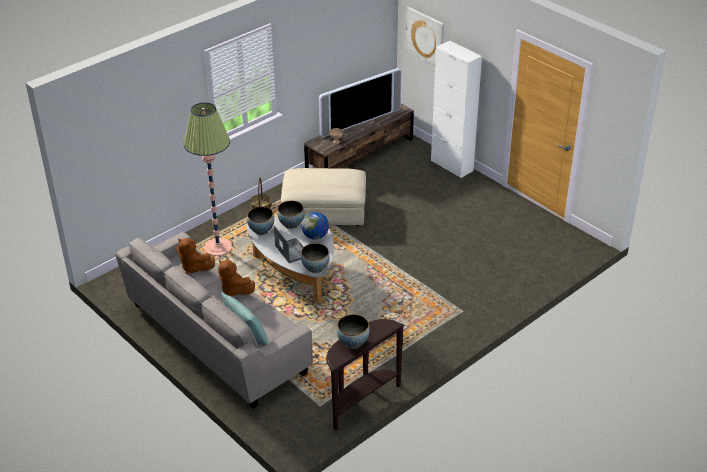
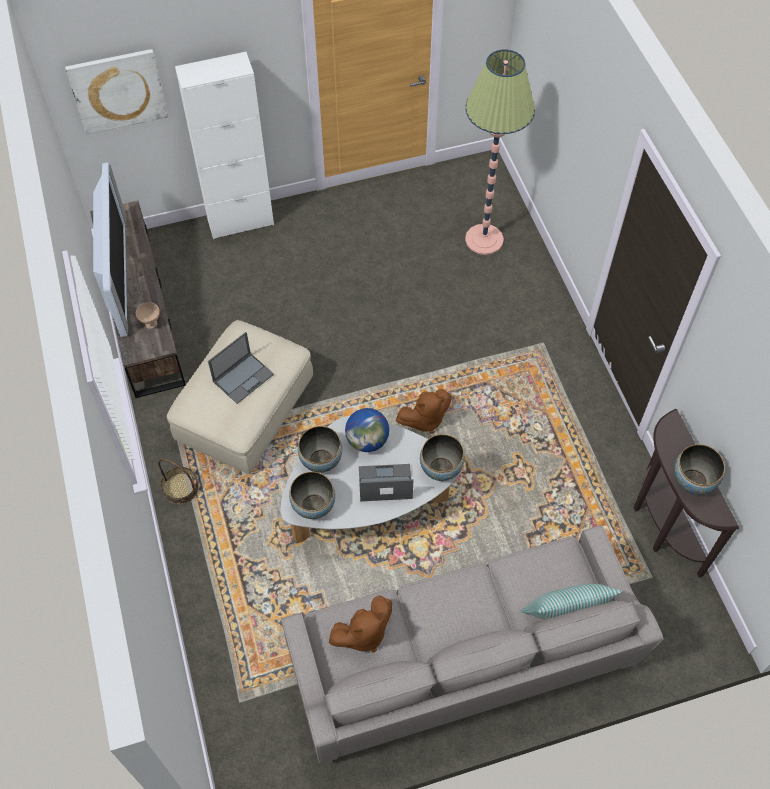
camera: 65 degrees left, 20 degrees up
(218, 247) = (247, 585): floor lamp -> floor lamp (484, 239)
(234, 290) = (446, 594): brown plush toy -> brown plush toy (424, 419)
(325, 181) = (243, 377): none -> laptop

